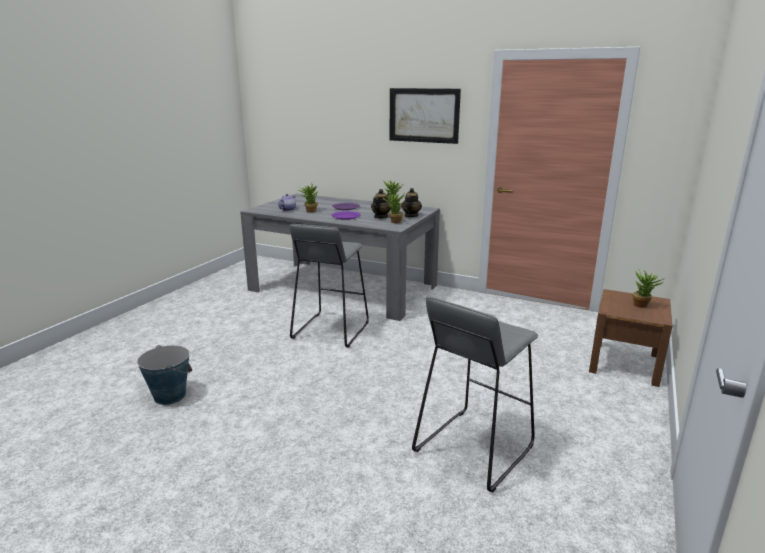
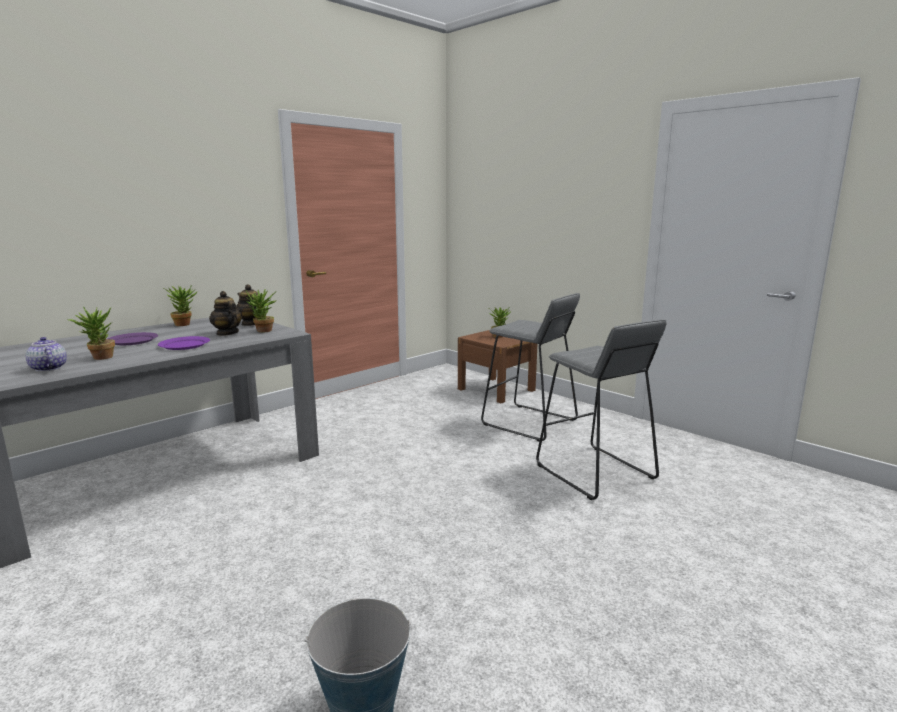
camera: 70 degrees left, 5 degrees down
(330, 330) = (288, 505): grey stool -> grey stool (529, 423)
(424, 115) = (199, 188): picture -> none

